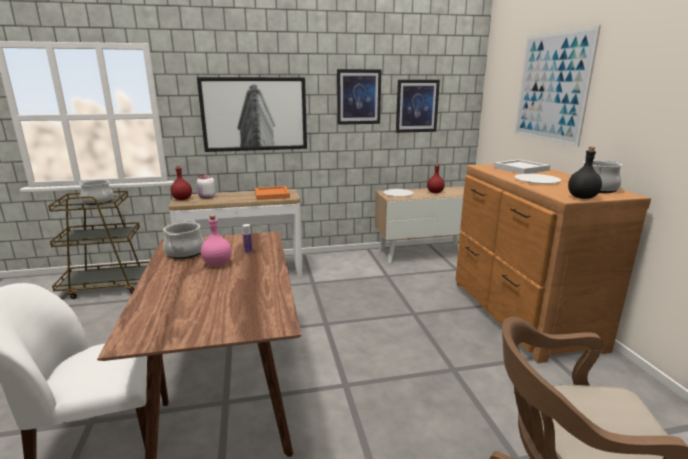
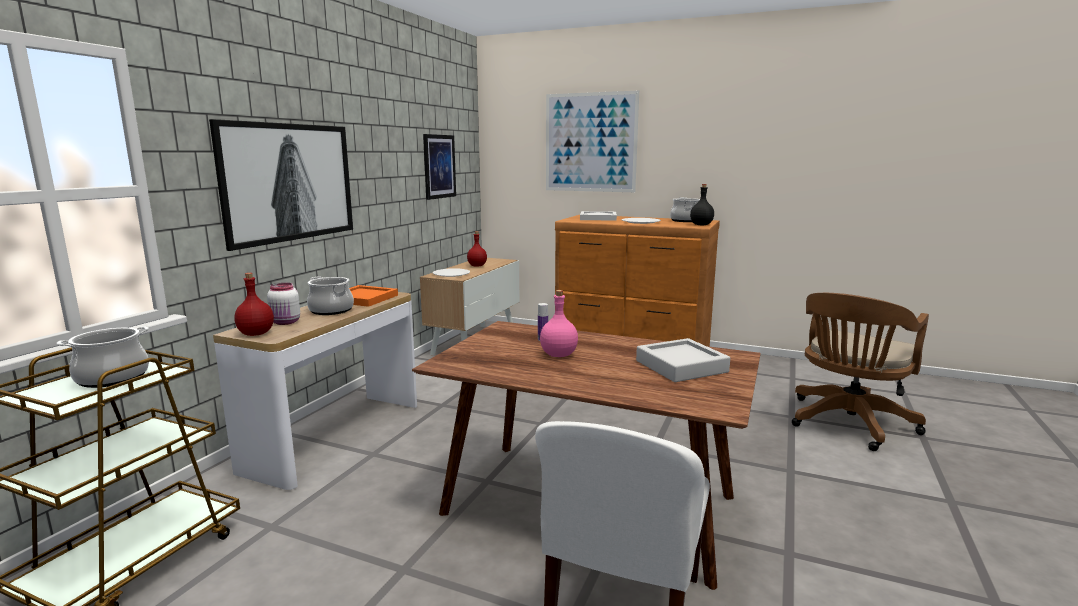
camera: 55 degrees left, 5 degrees down
(185, 252) = (494, 363): cooking pot -> cooking pot (331, 310)
(224, 307) = (681, 366): none -> grey tray
(358, 97) = (393, 155): picture -> none

